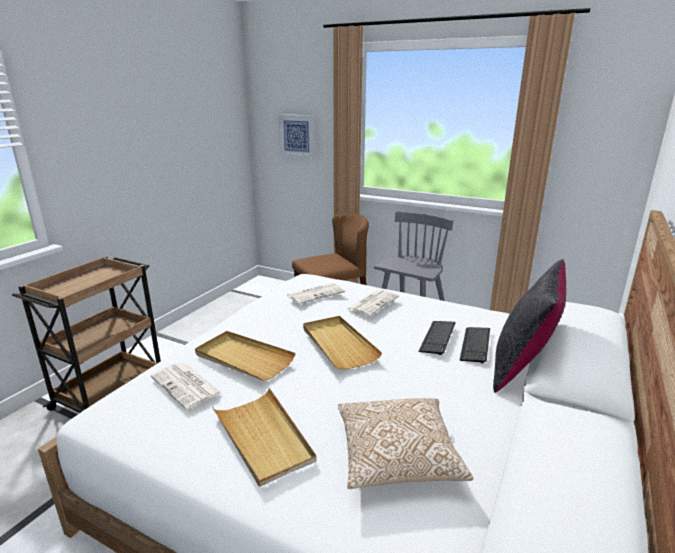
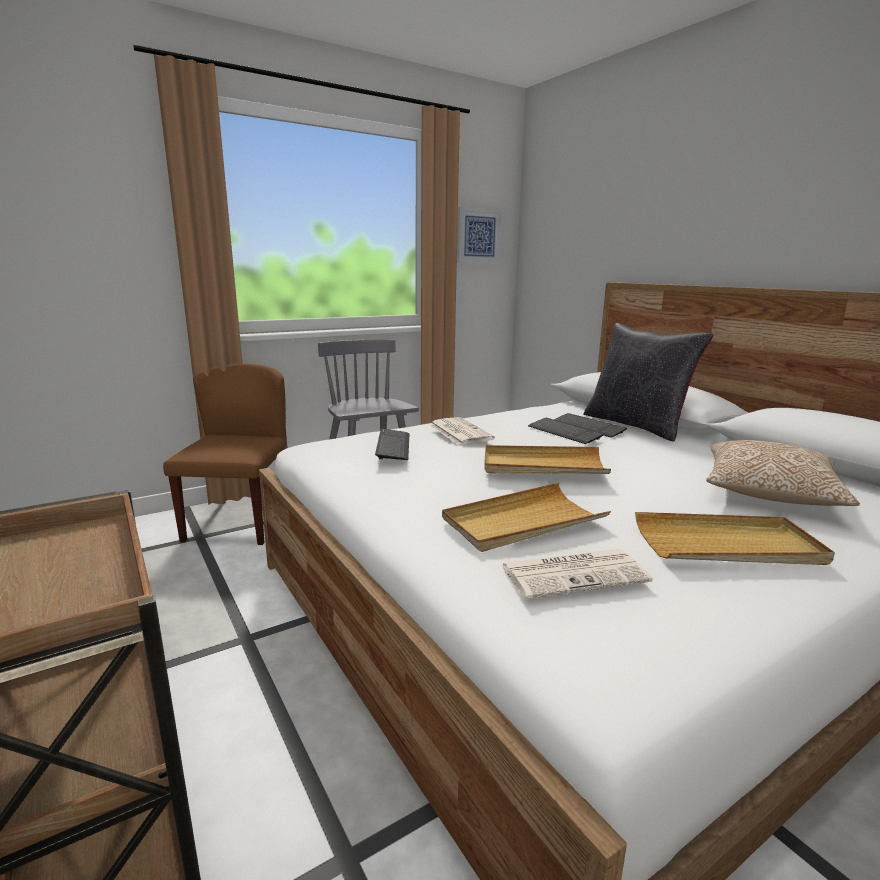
camera: 60 degrees left, 5 degrees down
(297, 135) = (77, 244): picture -> picture (478, 236)
(316, 293) = (393, 446): newspaper -> keyboard

